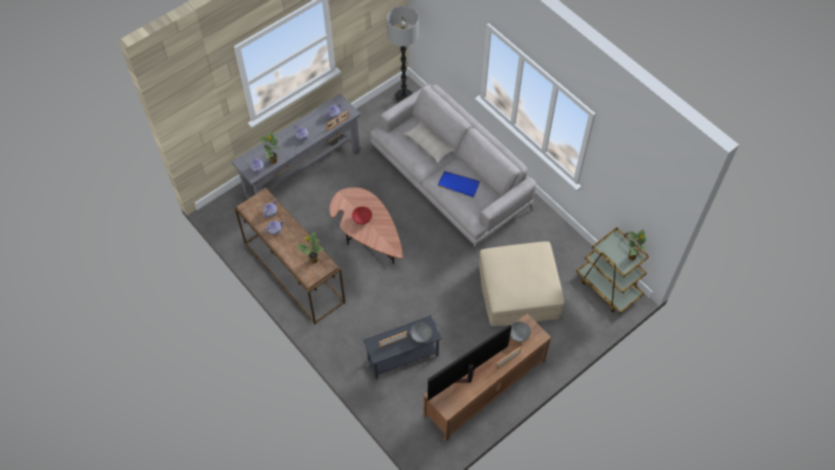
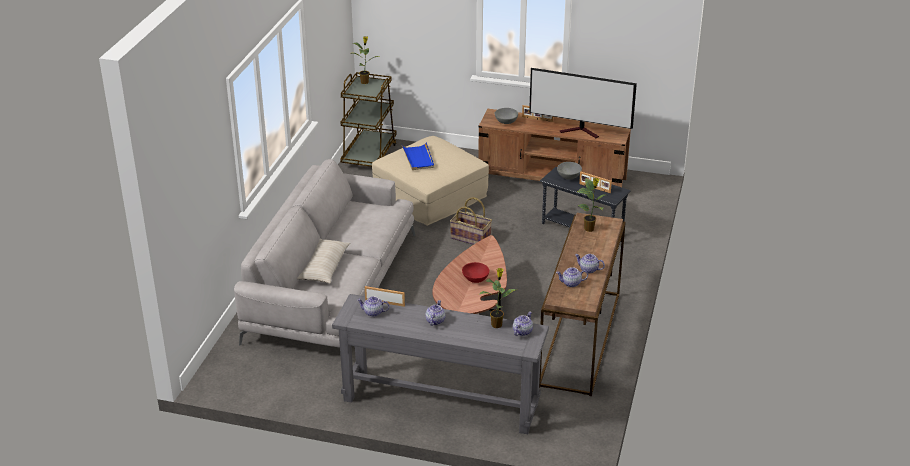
camera: 125 degrees left, 25 degrees down
(404, 97) = (228, 375): floor lamp -> none
(446, 283) = (471, 238): none -> basket
(458, 185) = (363, 227): blue tray -> blue tray (418, 158)

